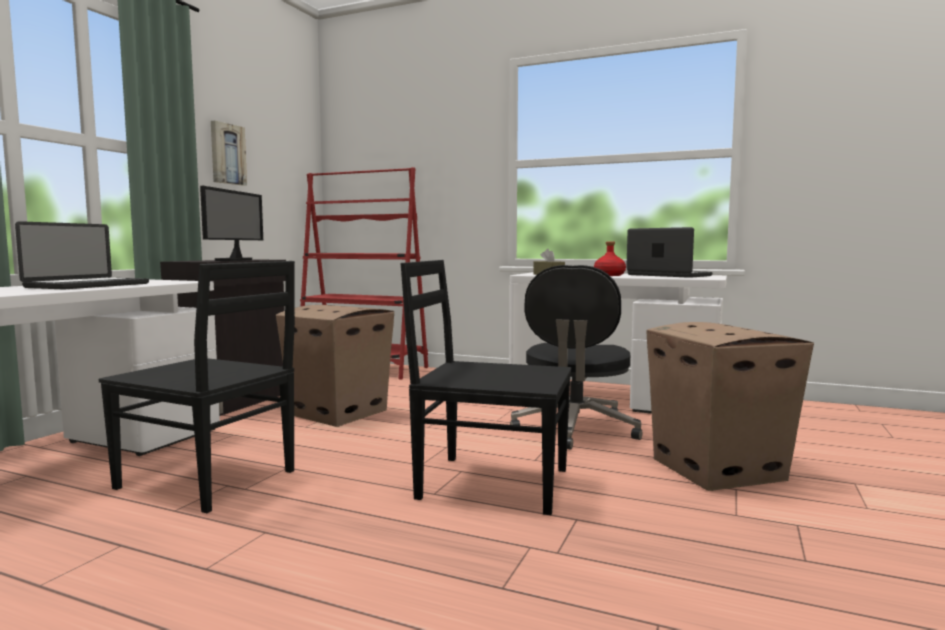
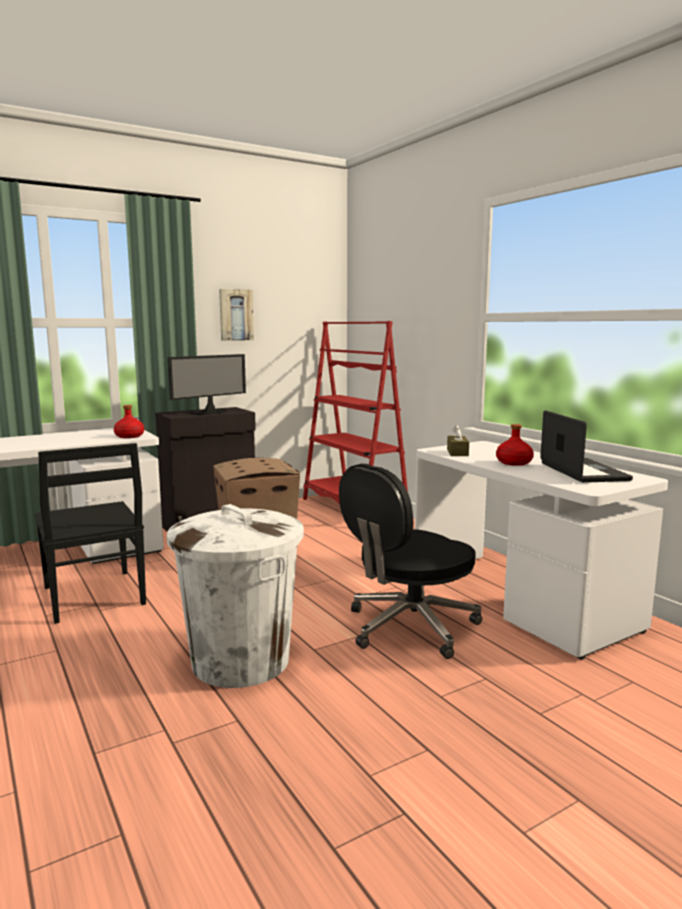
camera: 35 degrees right, 5 degrees up
(88, 285) = (70, 439): laptop -> none
(169, 282) = (129, 436): none -> red bottle
(489, 483) = (241, 660): black chair -> white trash can
(719, 469) = (456, 721): cardboard box -> none

